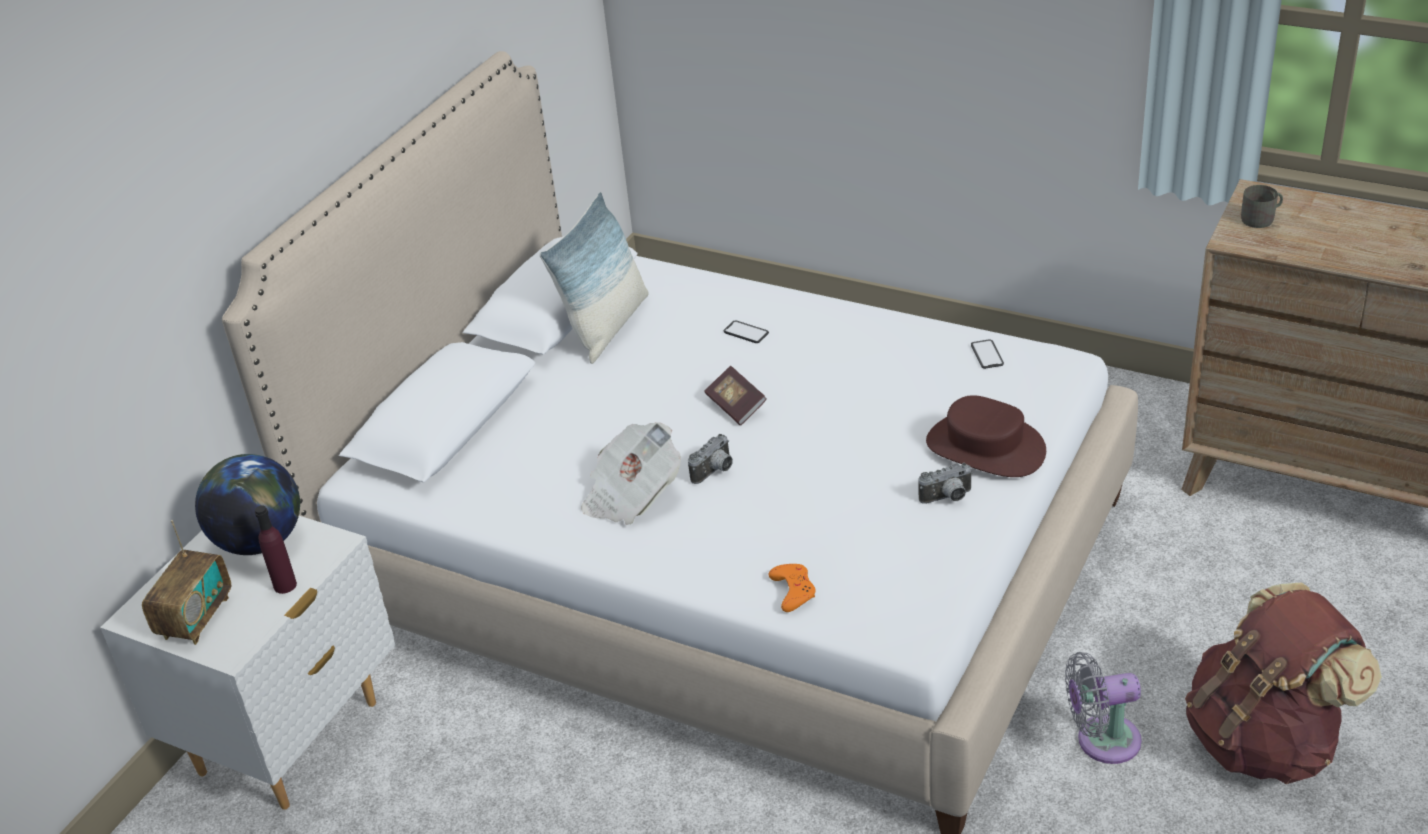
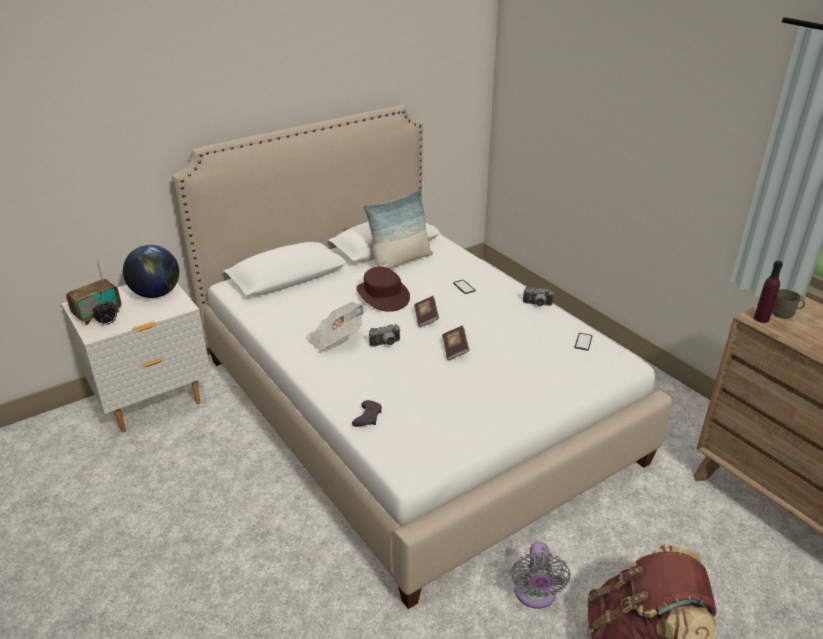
camera: 25 degrees right, 5 degrees down
(233, 625) = (108, 323): none -> alarm clock
(285, 585) = (145, 315): purple bottle -> purple bottle (761, 318)
(793, 590) = (368, 417): orange game controller -> grey game controller
(822, 438) = (455, 349): none -> book
(948, 498) = (494, 405): camera -> camera (537, 305)
(985, 448) = (539, 388): brown hat -> brown hat (382, 295)
(1101, 741) = (535, 595): grey fan -> grey fan turned 105 degrees counterclockwise

